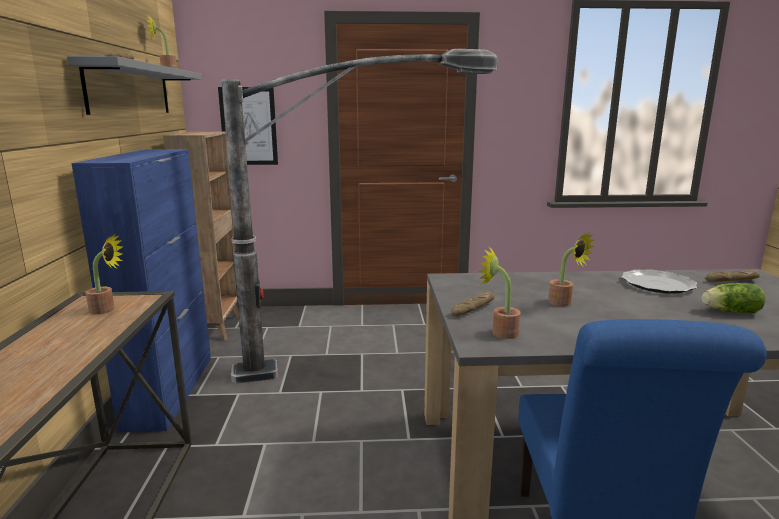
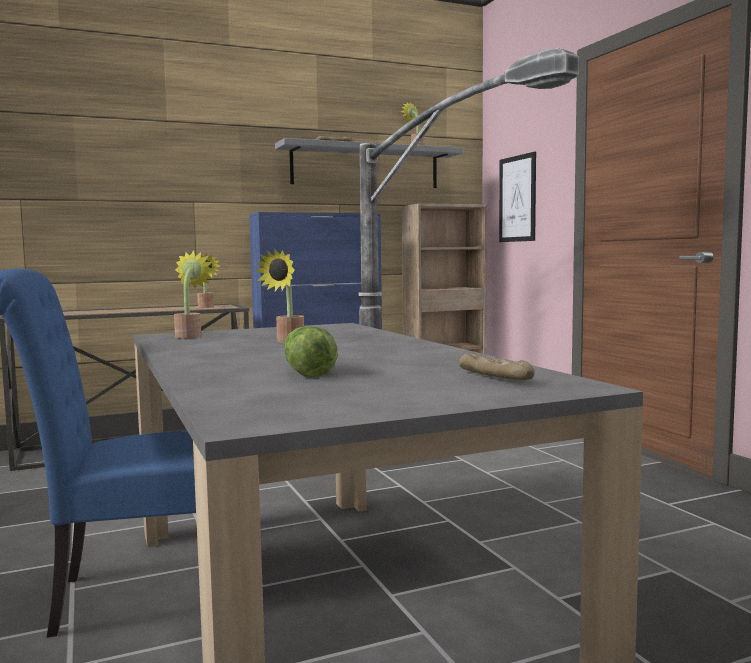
camera: 70 degrees right, 10 degrees down
(473, 309) = (248, 331): bread -> none
(657, 284) = (411, 357): plate -> none

